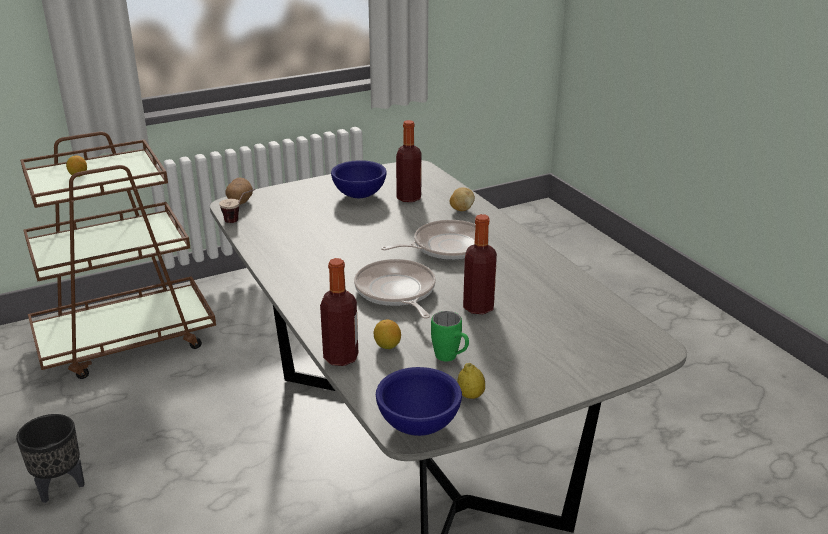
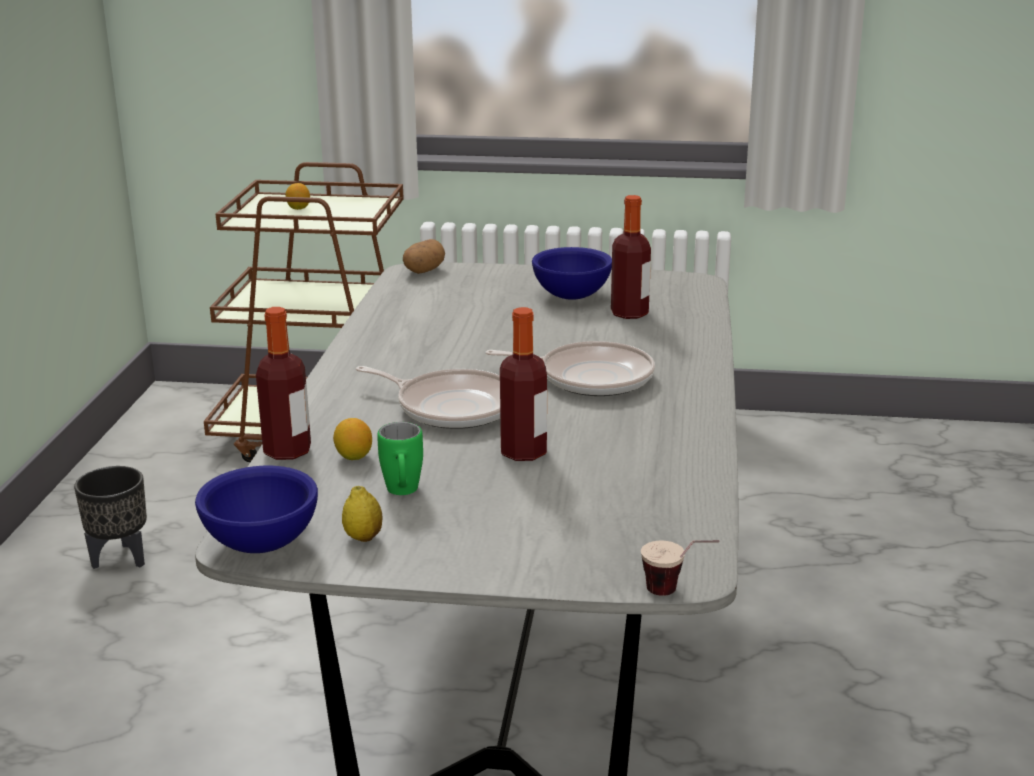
camera: 35 degrees right, 5 degrees down
(239, 220) = (395, 289): cup -> cup (677, 593)
(396, 292) = (451, 407): frying pan -> frying pan turned 105 degrees clockwise
(461, 209) = (678, 342): potato -> none

